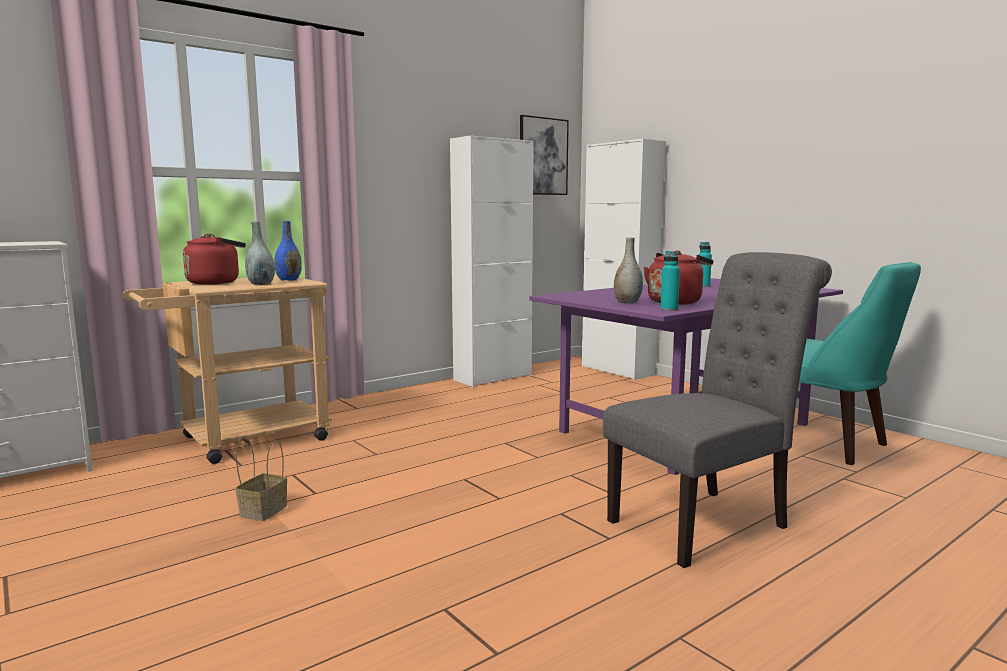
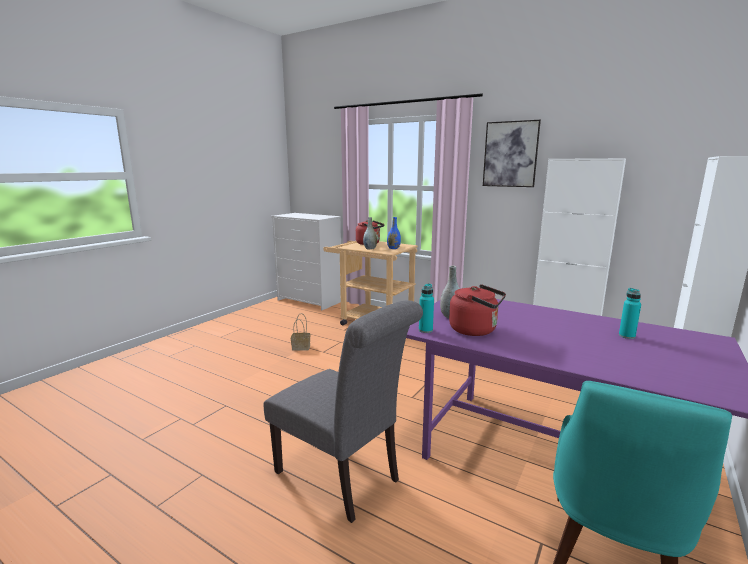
camera: 70 degrees right, 5 degrees up
(543, 156) = (677, 168): picture -> picture (510, 154)

